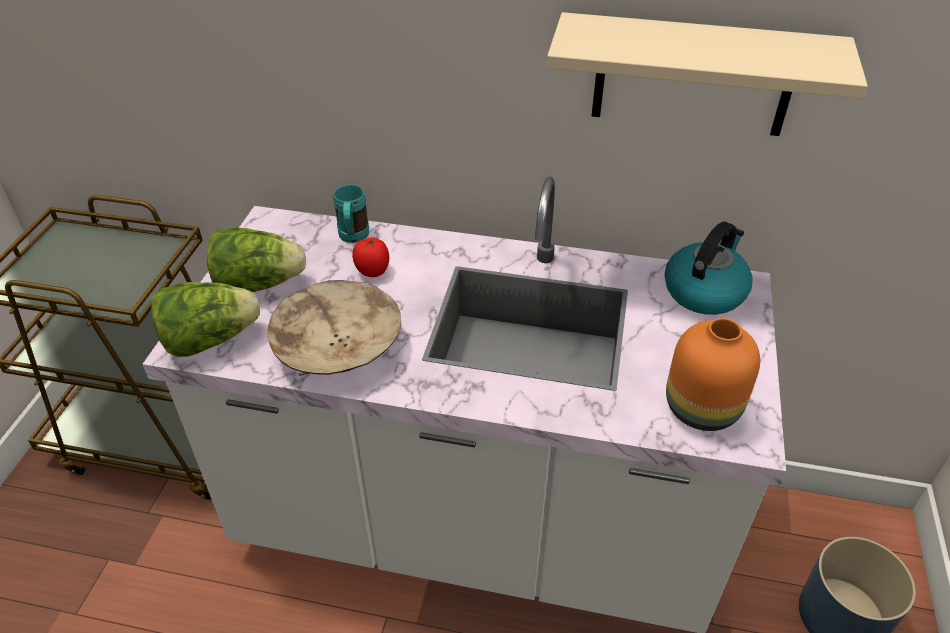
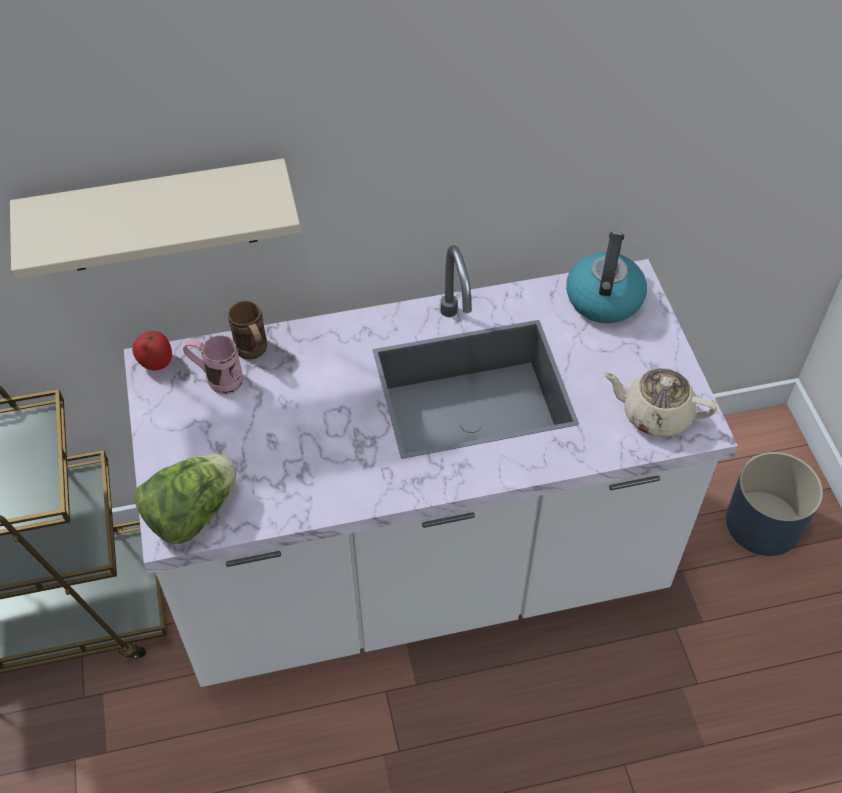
camera: 25 degrees left, 10 degrees up
(259, 285) = (196, 438): lettuce -> none
(309, 248) = (217, 379): none -> pink mug
(338, 347) = (318, 474): beige bowl -> none
(353, 238) = (254, 353): turquoise mug -> brown mug
(372, 271) = (297, 383): tomato -> tomato (156, 362)
(693, 76) = (563, 122): beige shelf -> beige shelf (159, 217)
(704, 408) = (654, 414): orange vase -> beige teapot

